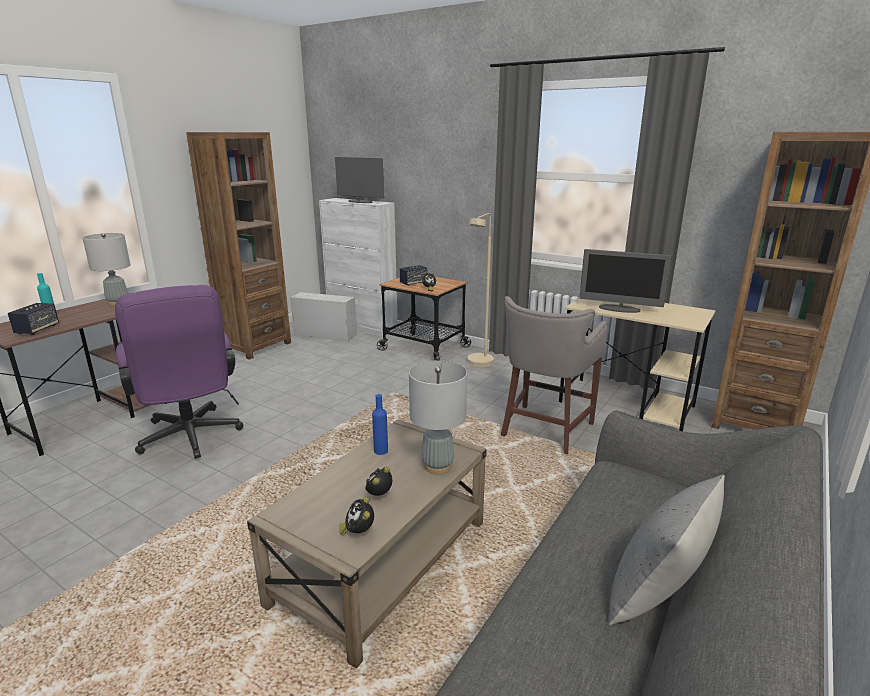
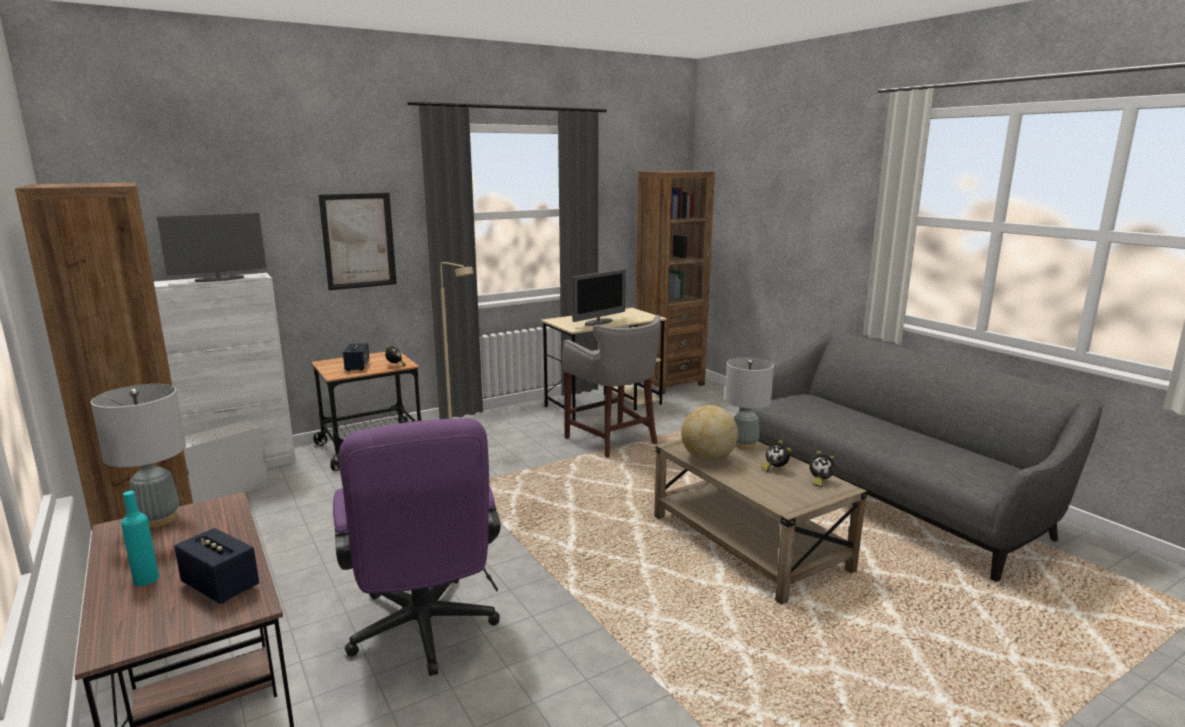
camera: 65 degrees left, 5 degrees down
(191, 439) = (424, 634): purple office chair -> purple office chair turned 75 degrees clockwise
(381, 451) = (708, 459): blue bottle -> globe
(453, 187) = (358, 241): none -> picture
(657, 597) = (897, 423): grey pillow -> none

